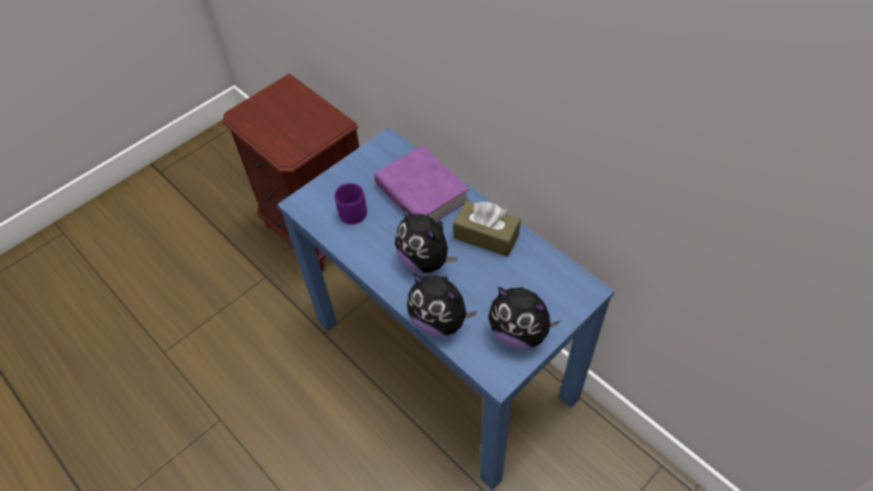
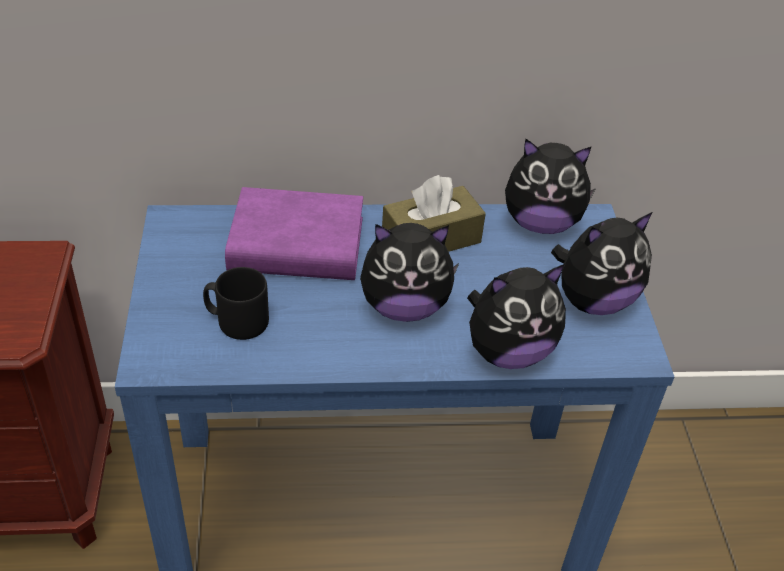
camera: 55 degrees left, 10 degrees down
(351, 211) = (237, 321): purple mug -> black mug
(555, 271) = (541, 223): none -> plush toy

